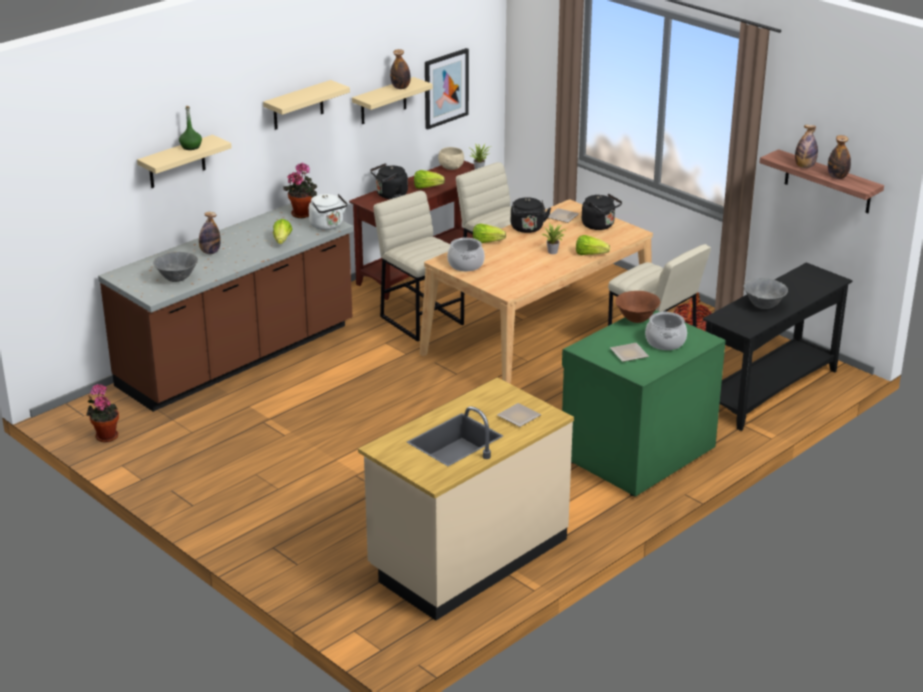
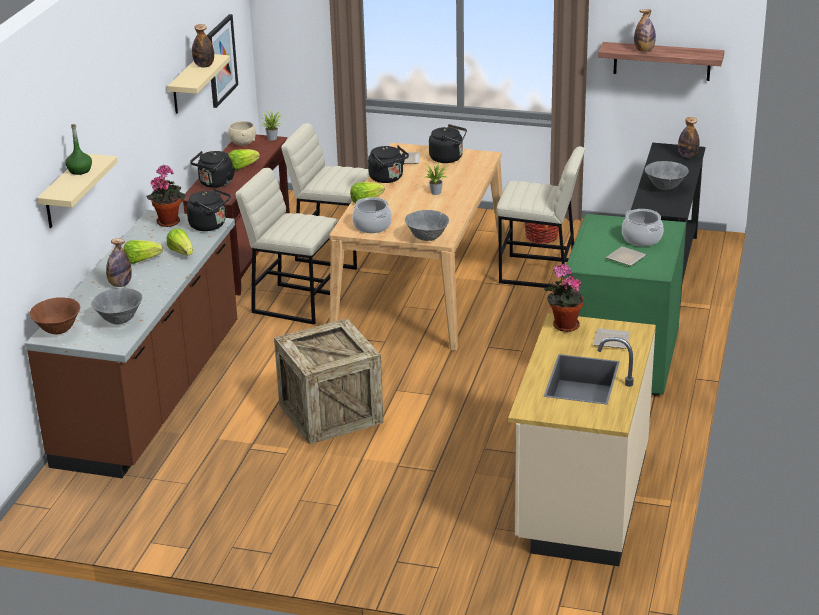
camera: 30 degrees left, 0 degrees up
(105, 436) = (98, 520): potted plant -> potted plant (563, 325)
(298, 105) = (135, 104): beige shelf -> none
(328, 226) = (210, 225): white kettle -> black kettle
(351, 416) = (330, 413): none -> crate
(496, 288) = (427, 238): none -> grey bowl
(590, 254) = (471, 185): lettuce -> lettuce (141, 260)
(636, 320) = (594, 227): brown bowl -> brown bowl (58, 331)
(837, 177) = (680, 52): bottle -> bottle (687, 156)

